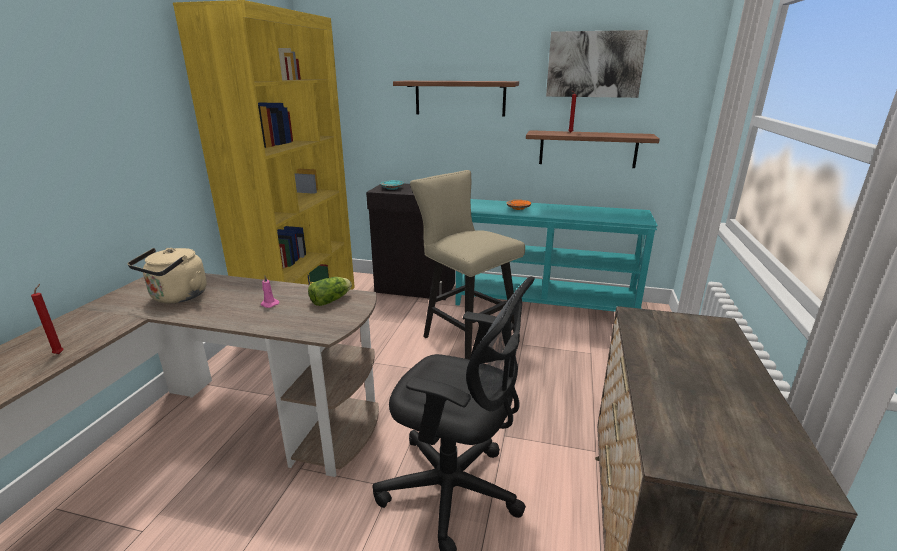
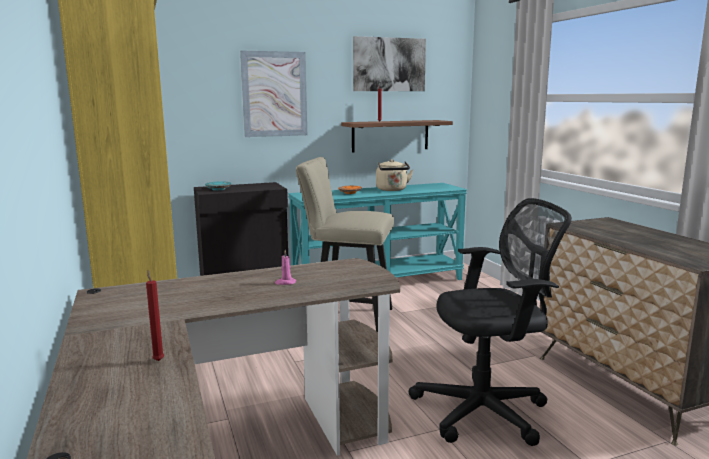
camera: 35 degrees left, 10 degrees down
(177, 297) = (172, 300): beige kettle -> beige kettle (392, 190)
(332, 300) = (334, 268): lettuce -> none
(460, 98) = (274, 94): shelf -> picture

